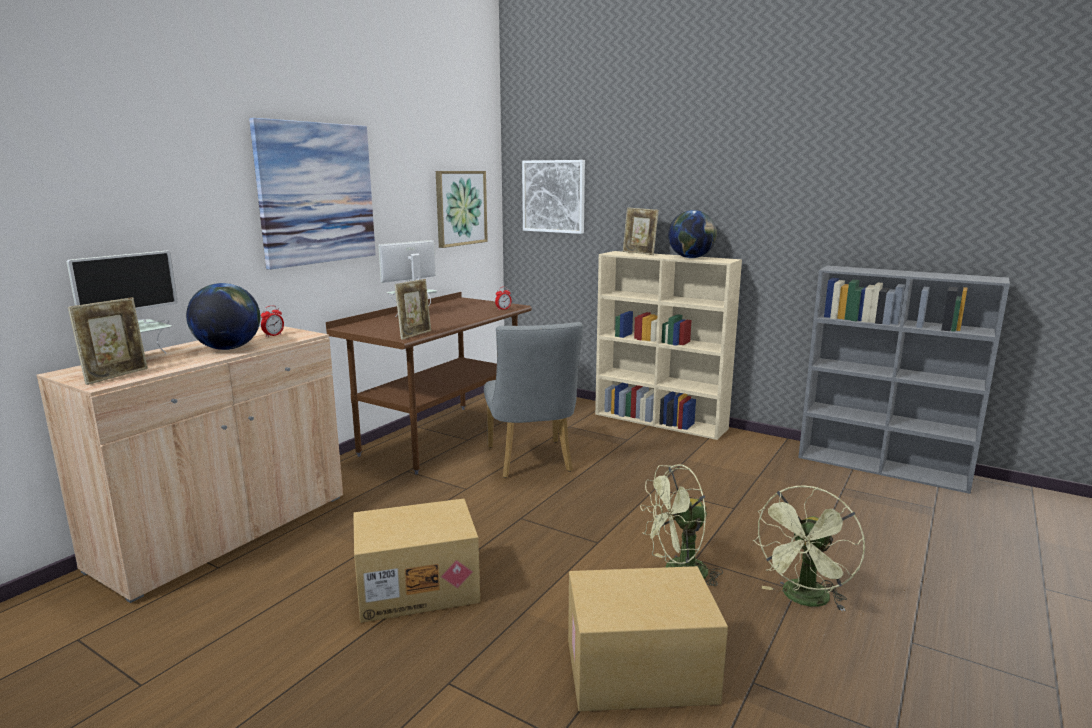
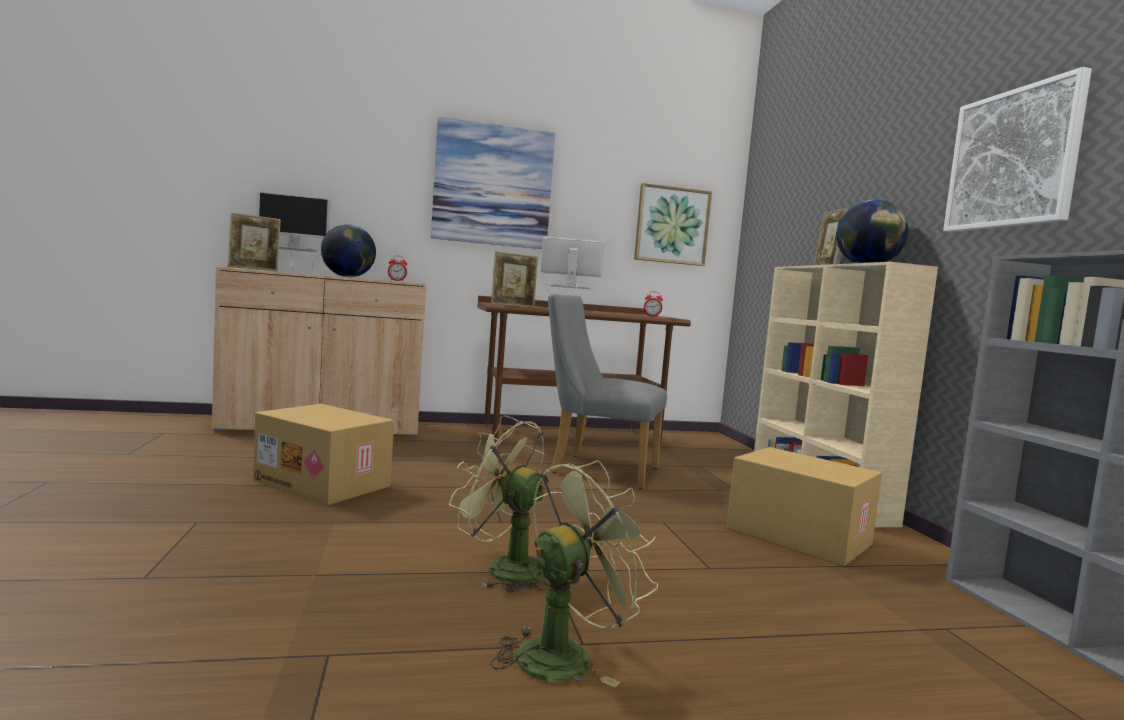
camera: 45 degrees right, 10 degrees down
(531, 462) = (596, 469): grey chair -> grey chair turned 75 degrees clockwise
(554, 196) = (775, 215): picture -> picture (1013, 159)
(639, 673) = (284, 589): cardboard box -> cardboard box (796, 536)
(804, 600) = (565, 654): green fan -> green fan turned 150 degrees clockwise

